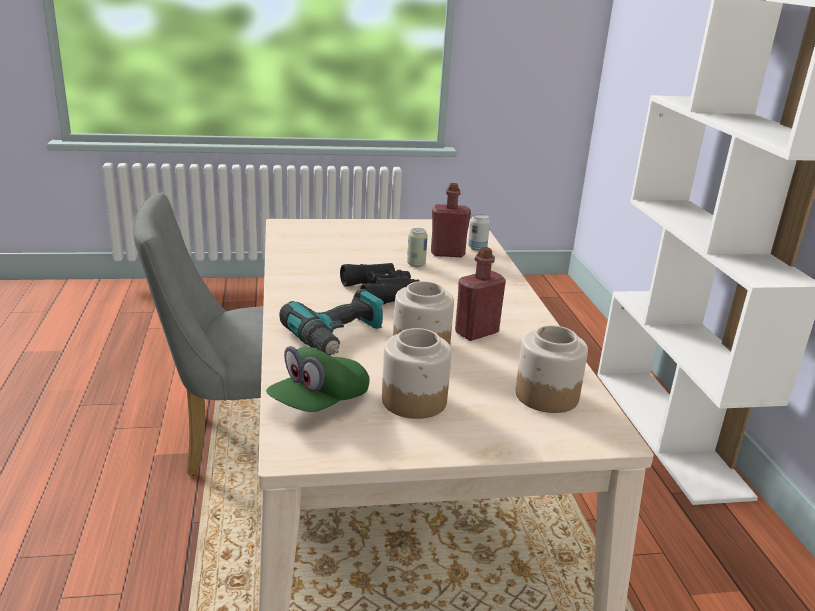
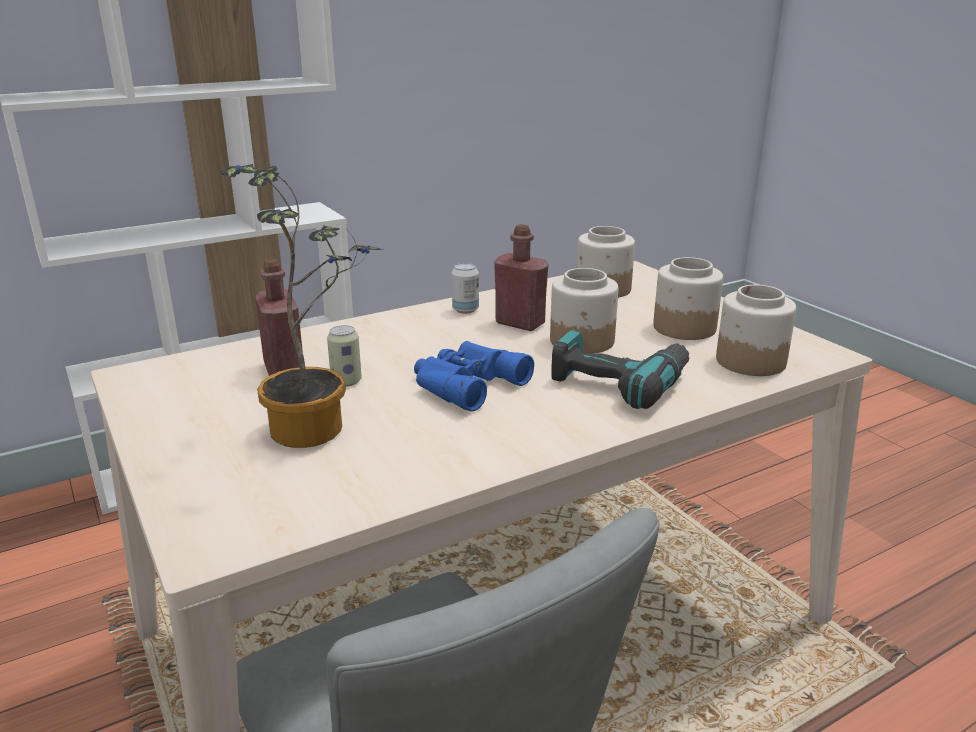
camera: 110 degrees left, 0 degrees up
(319, 402) = (749, 361): green cap -> jar
(365, 251) = (317, 427): none -> potted plant
(383, 291) = (464, 384): black binoculars -> blue binoculars
(477, 248) = (246, 355): can -> can (465, 310)

